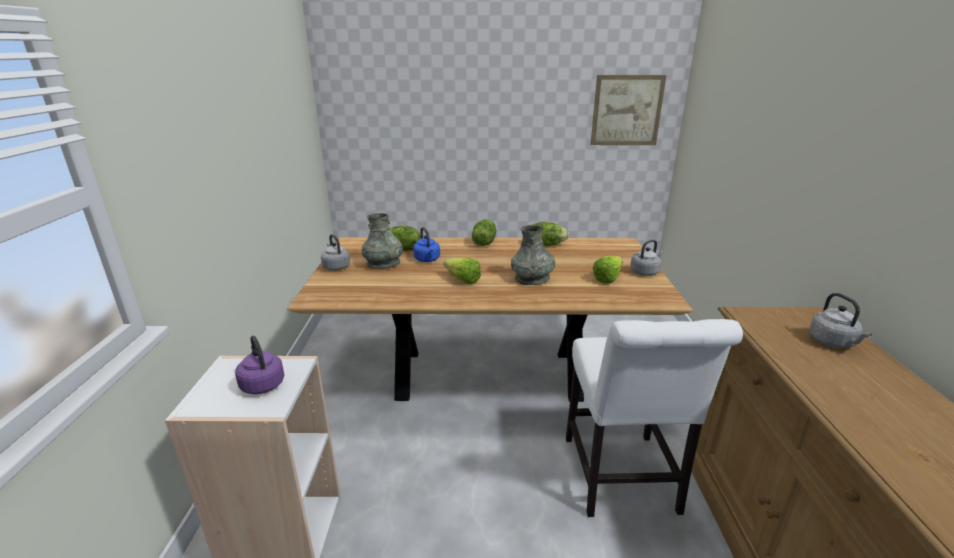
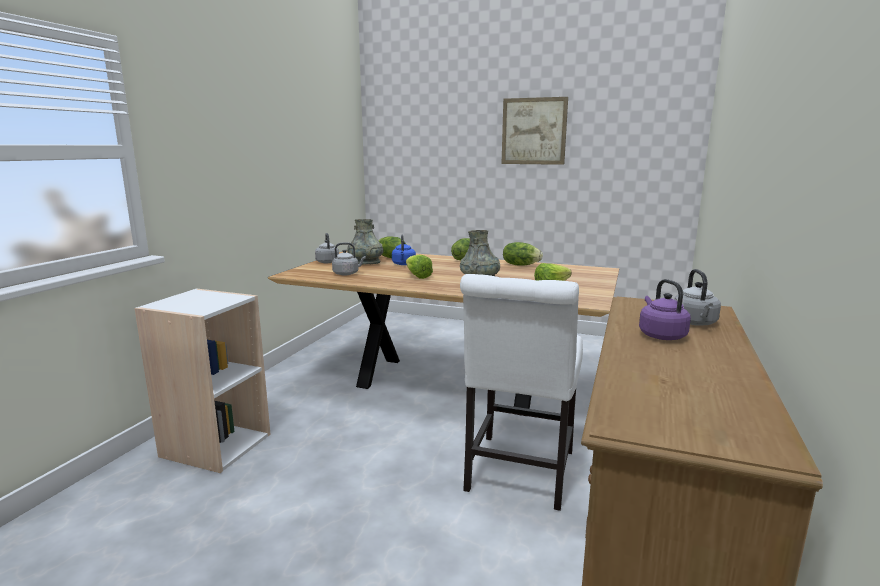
camera: 20 degrees right, 10 degrees down
(262, 384) = (207, 301): purple kettle -> purple kettle (660, 335)
(626, 110) = (643, 152): picture -> picture (534, 131)
(645, 272) = (595, 287): grey kettle -> grey kettle (347, 274)

